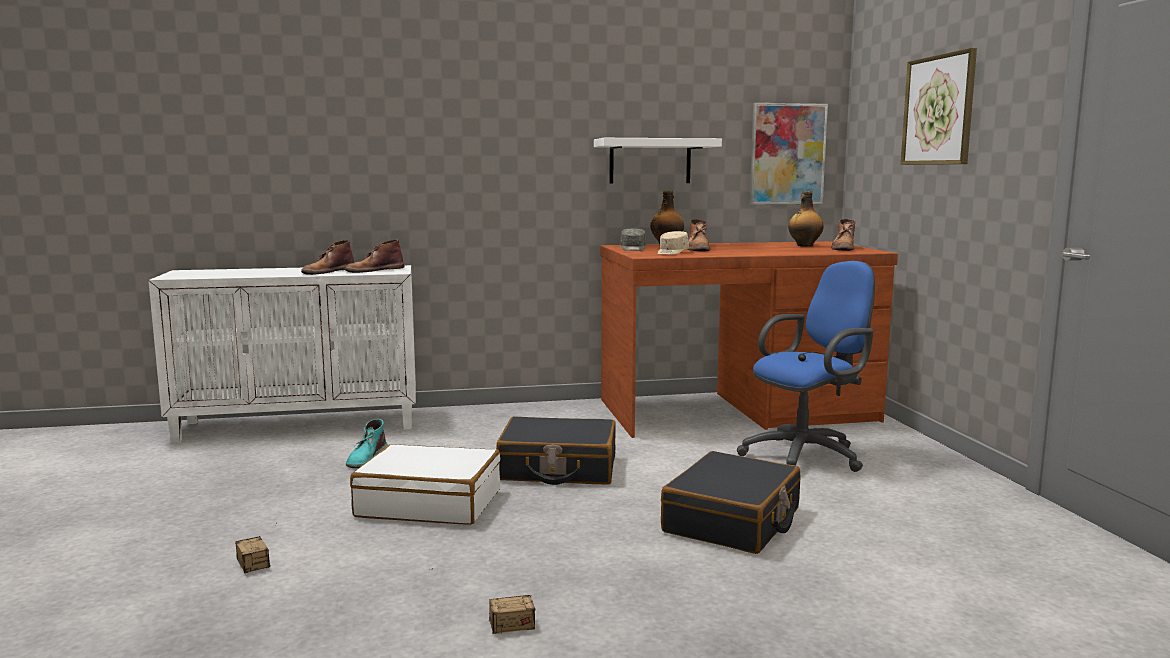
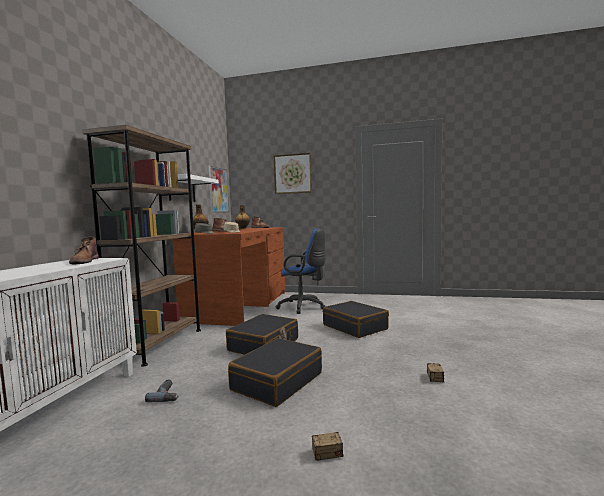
camera: 65 degrees left, 5 degrees down
(328, 271) = (52, 267): brown boot -> none
(366, 458) = (168, 395): turquoise boot -> power drill
(429, 503) = (277, 381): white suitcase -> black suitcase
(508, 414) = (158, 344): none -> brown bookcase
(807, 456) = (304, 307): blue office chair -> blue office chair turned 120 degrees clockwise

